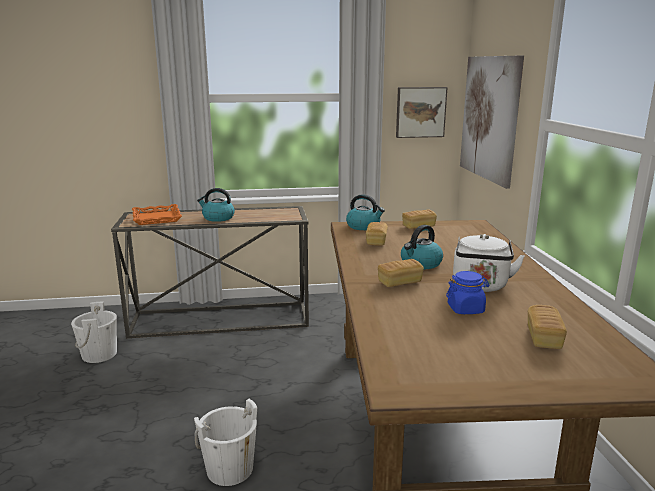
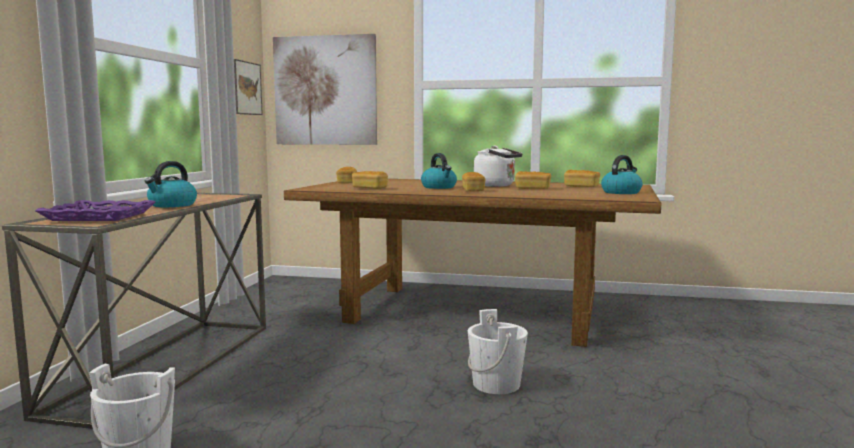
camera: 70 degrees left, 10 degrees down
(156, 218) = (99, 216): orange tray -> purple tray
(364, 226) = (319, 187): kettle -> kettle (621, 192)
(466, 309) = (532, 188): blue jar -> bread

